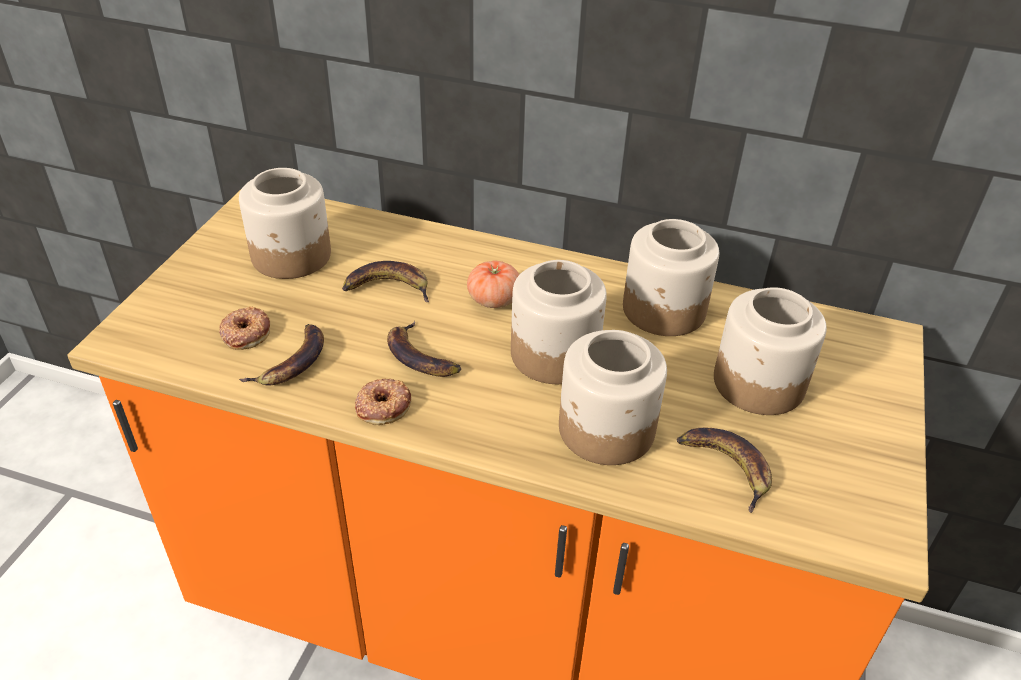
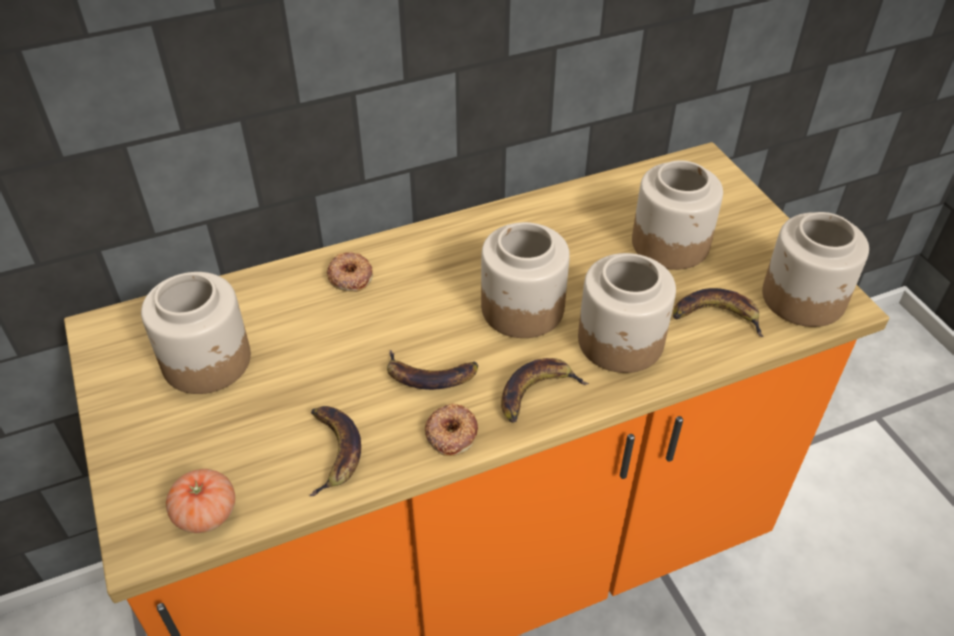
camera: 40 degrees left, 5 degrees up
(245, 333) = (258, 454): donut -> donut (350, 276)
(387, 287) = (330, 336): banana -> banana (536, 393)
(494, 299) = (427, 293): tomato -> tomato (206, 513)
(664, 310) = (554, 226): jar -> jar (804, 298)

